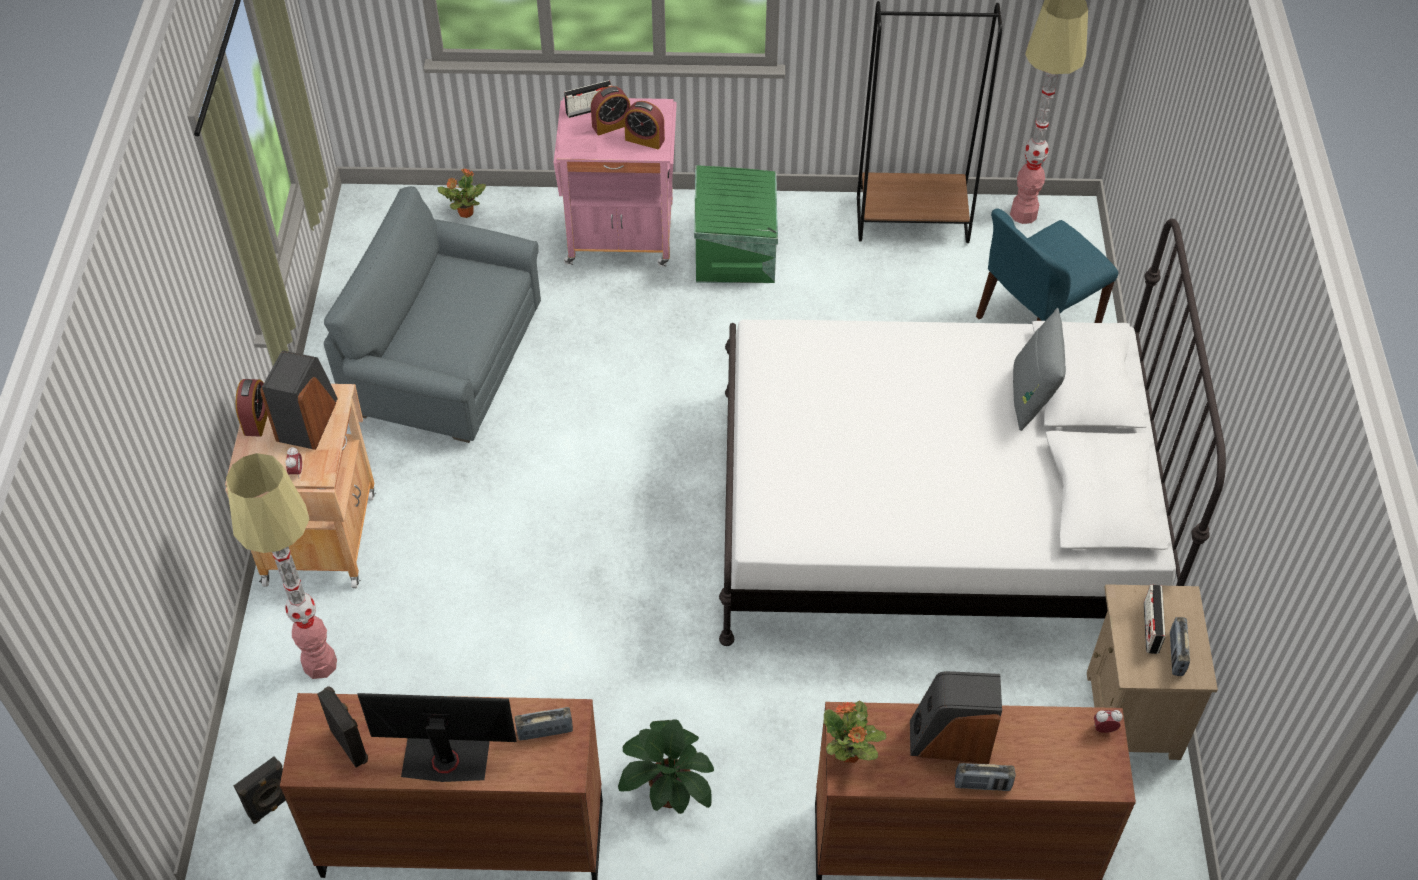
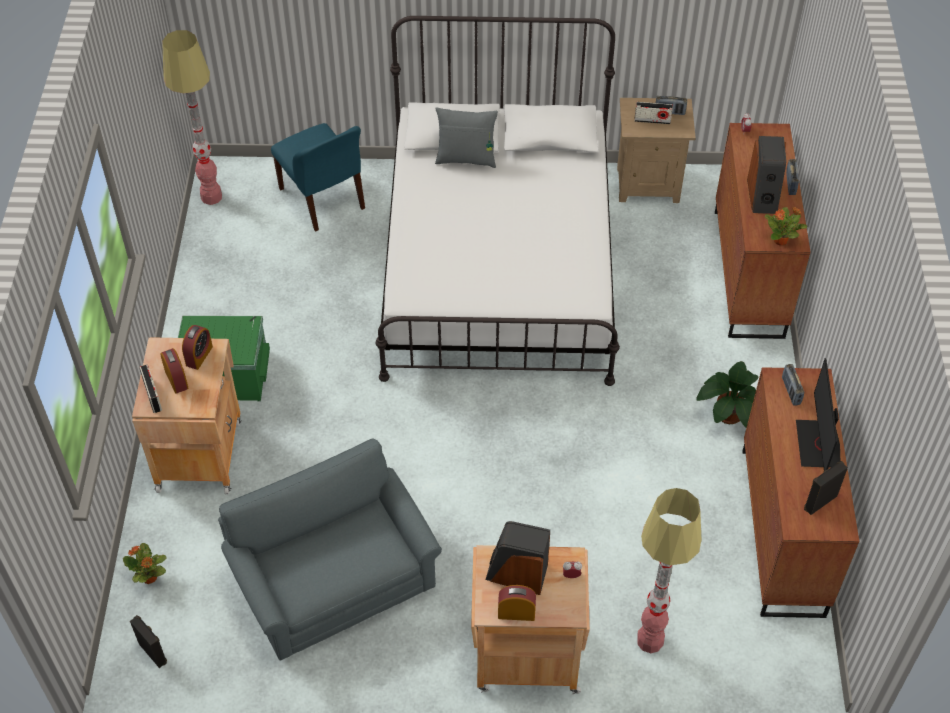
camera: 90 degrees left, 0 degrees up
(272, 806) = (775, 658): black speaker -> black speaker (154, 652)
(445, 360) = (334, 579): grey armchair -> grey armchair turned 135 degrees clockwise
(622, 237) = (200, 454): pink cart -> brown cart
(912, 221) = (209, 262): clothes rack -> none

